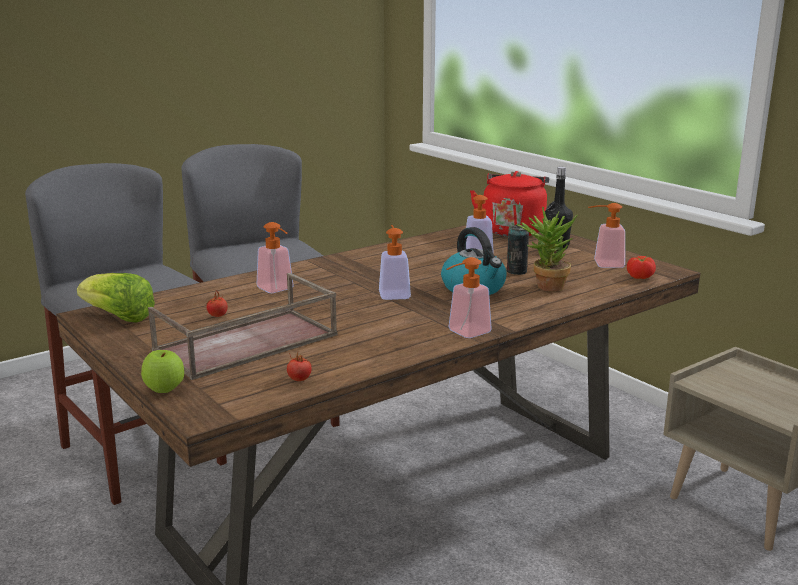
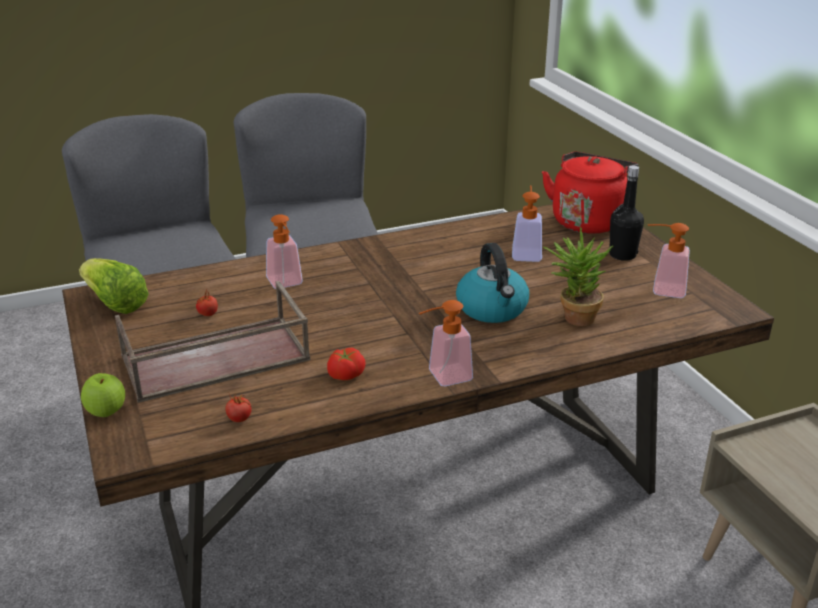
camera: 15 degrees right, 10 degrees up
(394, 293) = (402, 305): soap dispenser -> none
(516, 271) = (554, 288): can -> none
(639, 276) = (694, 315): tomato -> tomato (345, 374)

